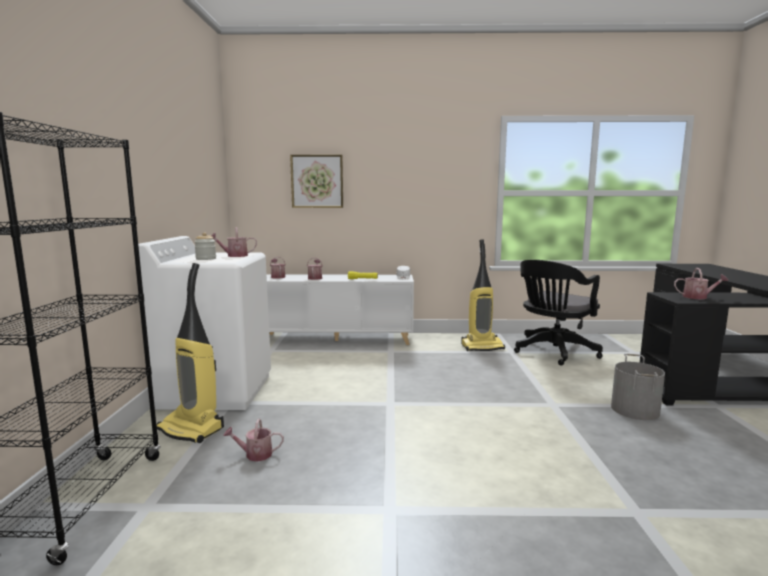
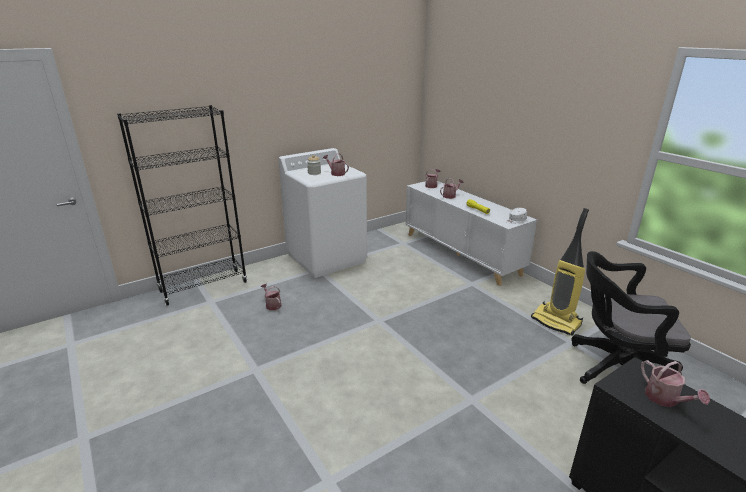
camera: 55 degrees right, 15 degrees up
(192, 429) = (280, 275): vacuum cleaner -> none
(317, 181) = (477, 105): picture -> none
(635, 410) = (526, 459): grey bucket -> none

